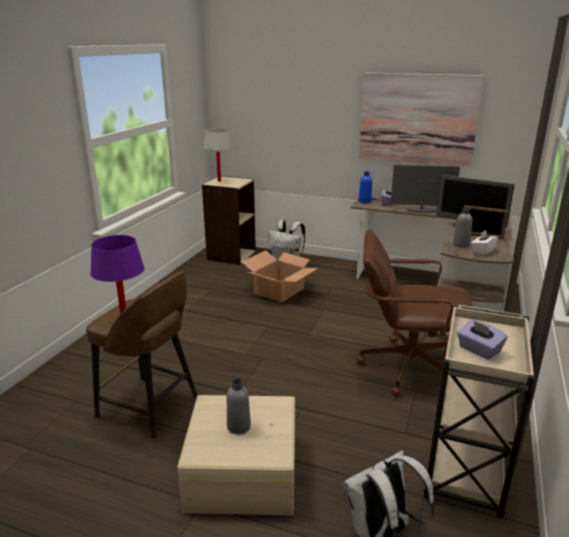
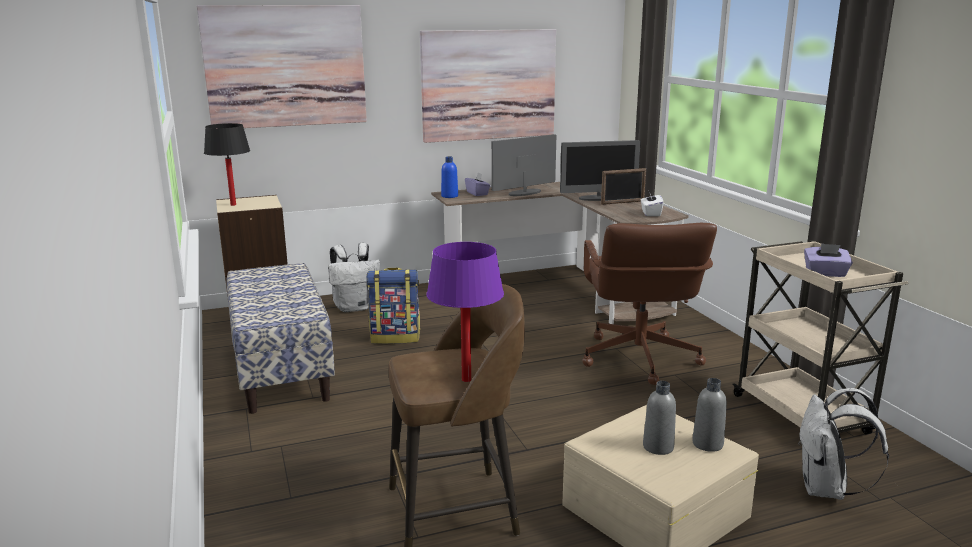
camera: 40 degrees left, 5 degrees down
(197, 288) = (280, 369): none -> bench
(219, 181) = (233, 205): white table lamp -> black table lamp
(270, 94) = (285, 66): none -> picture
(279, 291) = (395, 337): cardboard box -> backpack
(408, 367) = (638, 359): brown office chair -> brown office chair turned 60 degrees counterclockwise
(461, 244) = (623, 213): grey bottle -> grey bottle (707, 444)

